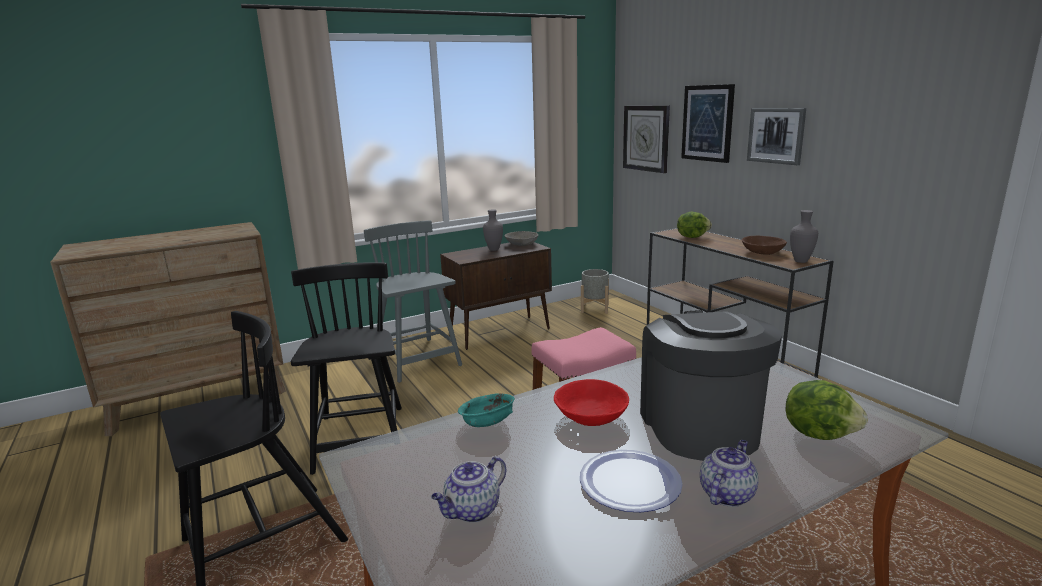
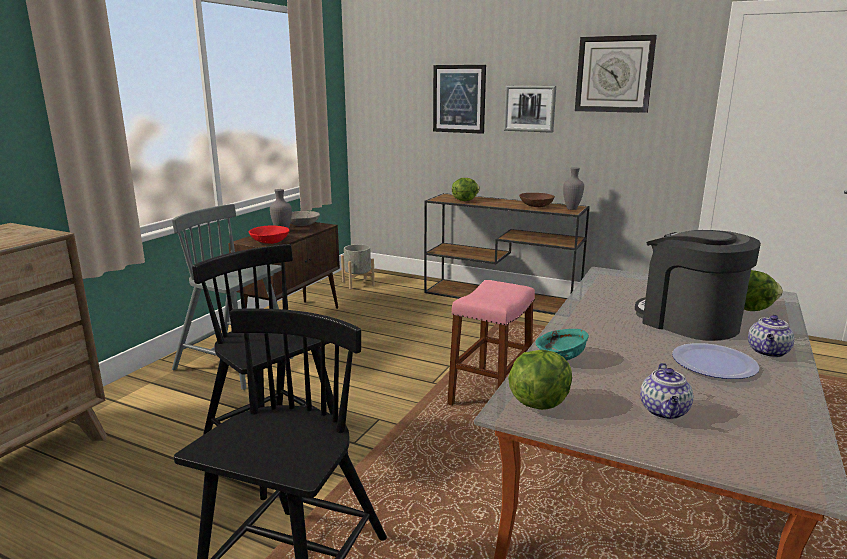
camera: 35 degrees left, 0 degrees up
(388, 458) = (539, 402): none -> lettuce
(590, 416) = (617, 333): red bowl -> red bowl (269, 241)
(646, 138) = (388, 114): wall clock -> wall clock (614, 74)
(726, 494) = (768, 352): teapot -> teapot turned 150 degrees counterclockwise

